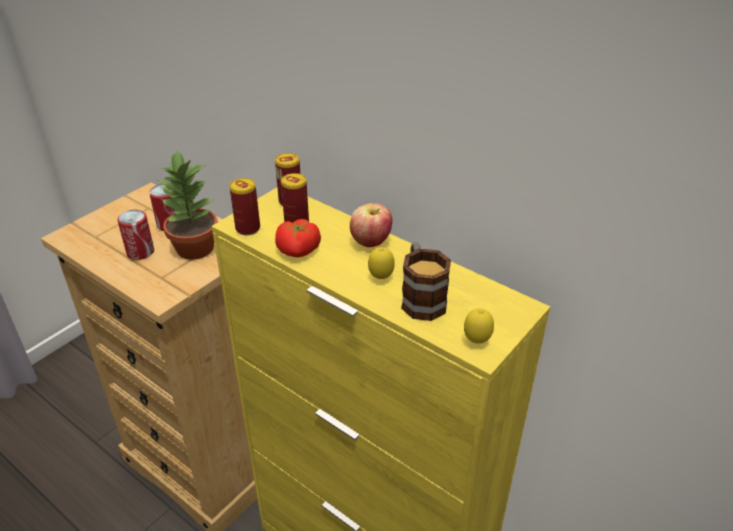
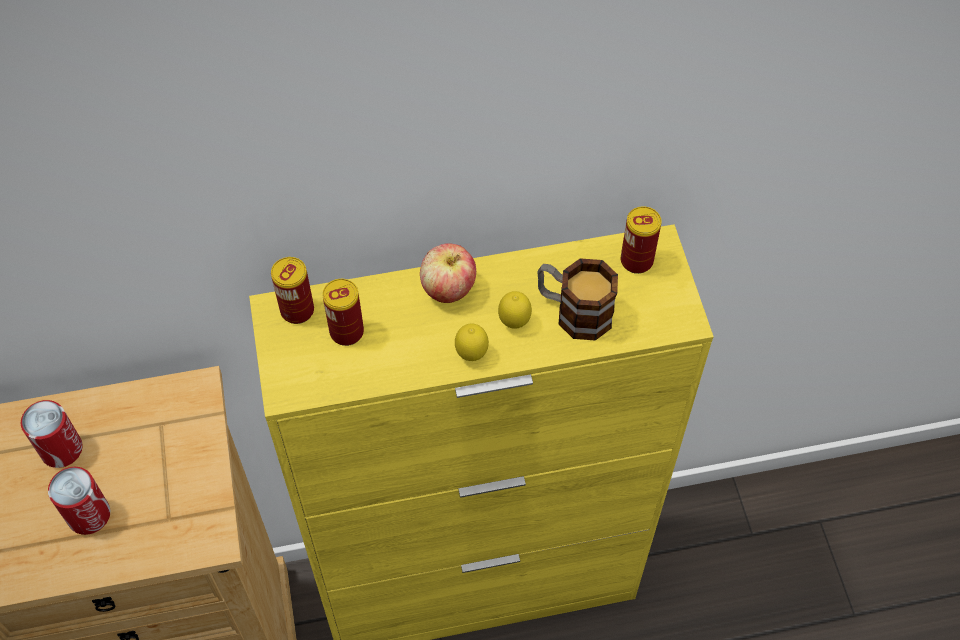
camera: 50 degrees left, 20 degrees up
(194, 249) = (147, 451): potted plant -> none
(248, 228) = (309, 384): can -> can (636, 261)
(298, 250) = (399, 362): tomato -> none
(476, 341) = (668, 315): lemon -> lemon (471, 355)

